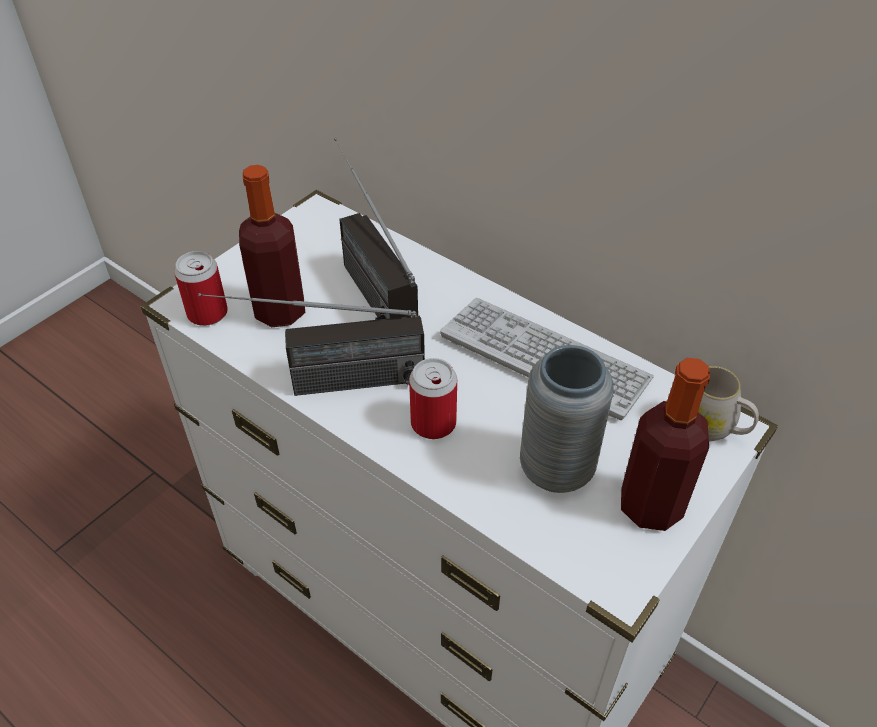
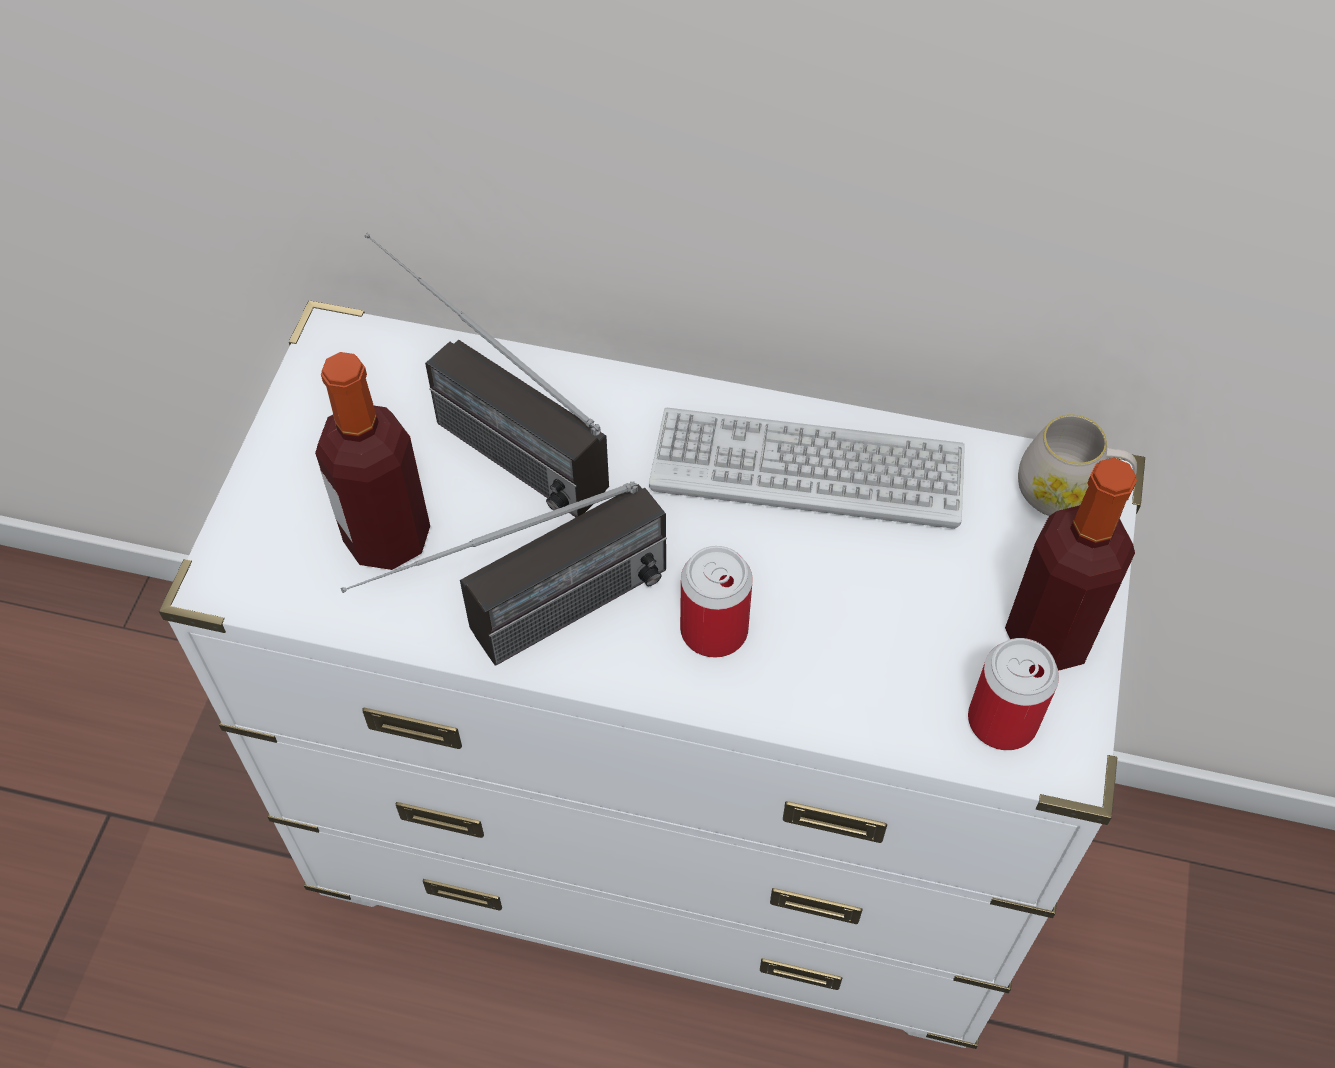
camera: 25 degrees left, 10 degrees up
(207, 313) = (276, 583): can -> can (1002, 720)
(556, 469) = (909, 632): grey vase -> none

